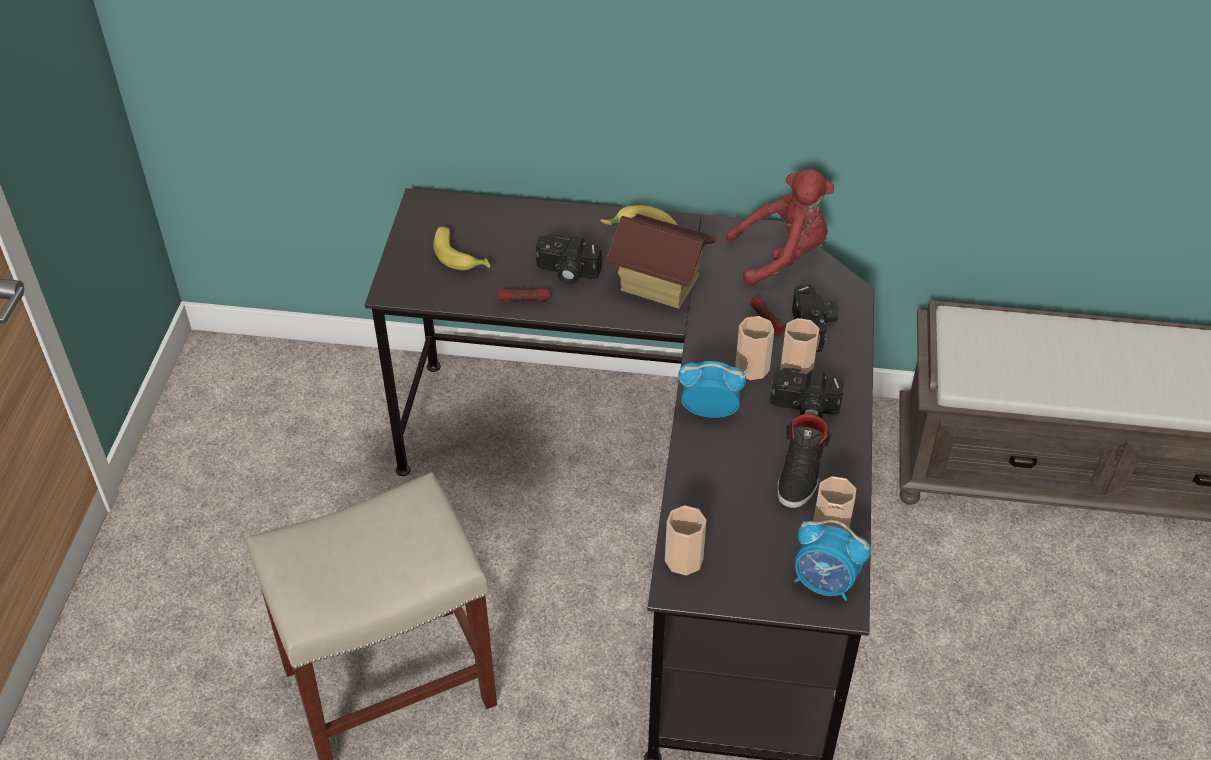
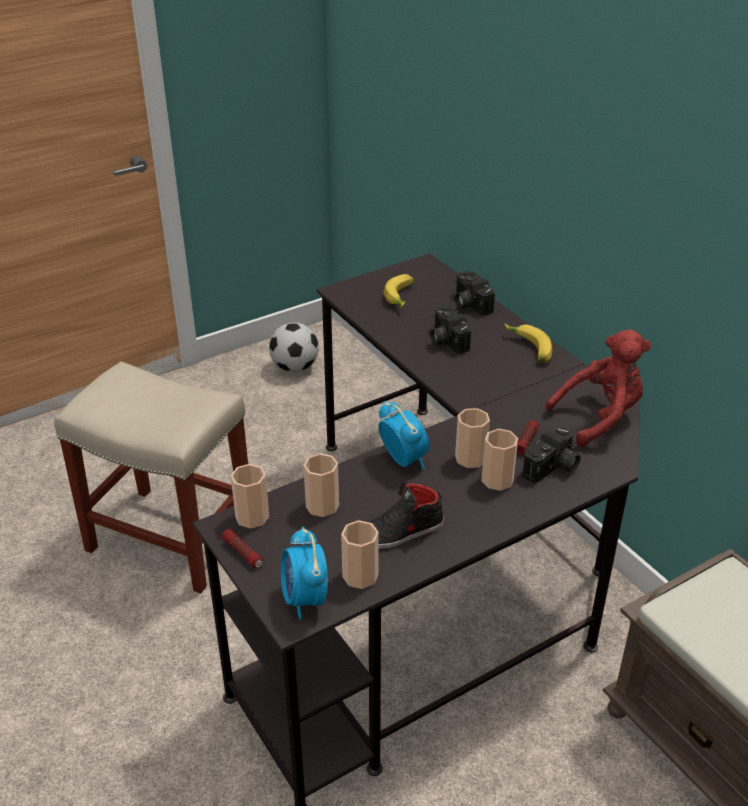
camera: 50 degrees right, 10 degrees down
(238, 416) = (295, 367): none -> football
(523, 299) = (398, 337): flashlight -> flashlight (243, 553)
(659, 284) = (491, 379): toy house -> none
(717, 502) = (322, 506): none -> cup
(782, 256) = (600, 417): red plush toy -> red plush toy turned 60 degrees counterclockwise
(804, 408) = (464, 502): camera -> camera (469, 303)

